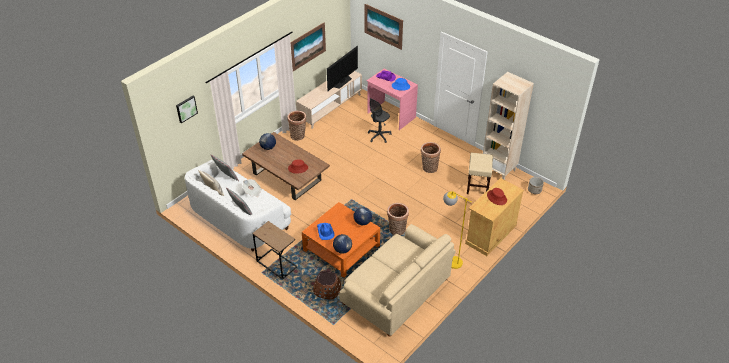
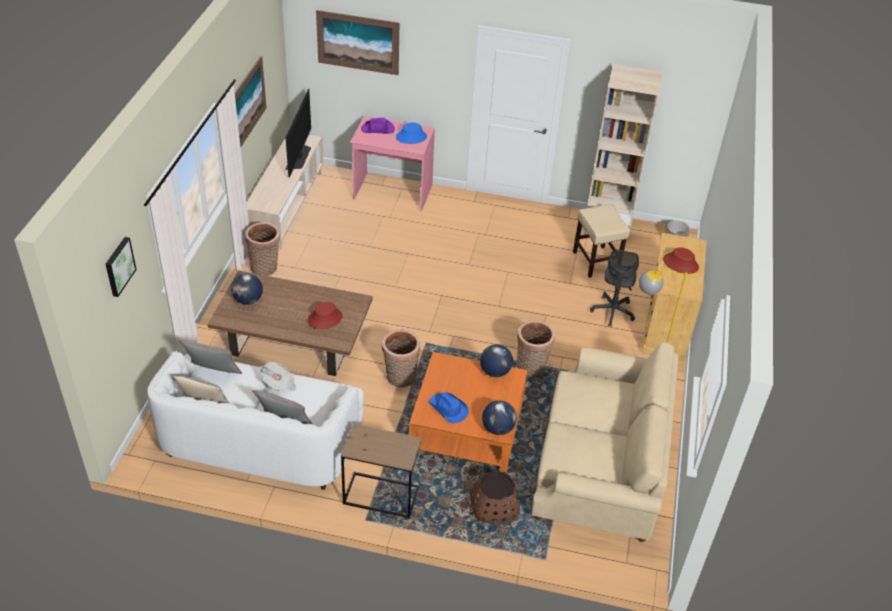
camera: 30 degrees left, 0 degrees up
(379, 136) = (397, 229): grey office chair -> grey office chair (612, 312)
(429, 168) = (508, 256): basket -> basket (400, 378)

